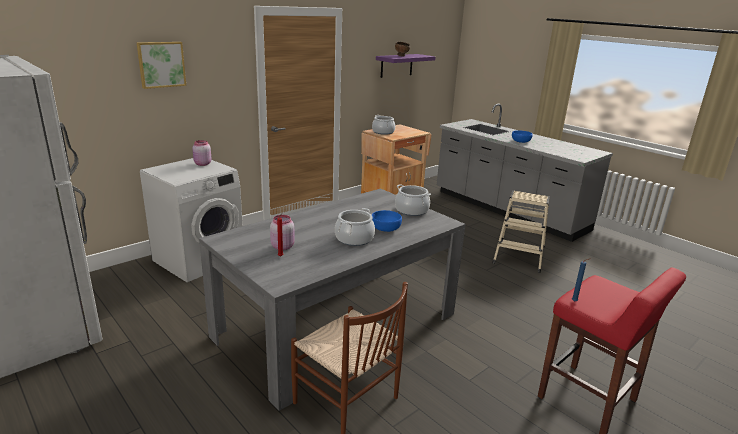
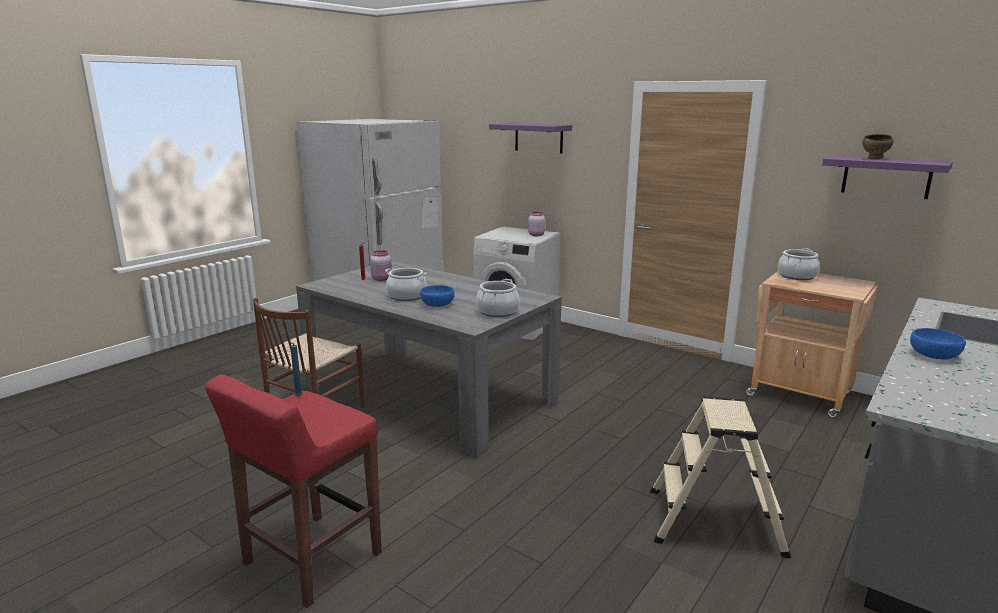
camera: 80 degrees right, 5 degrees down
(161, 64) = (538, 138): picture -> purple shelf

